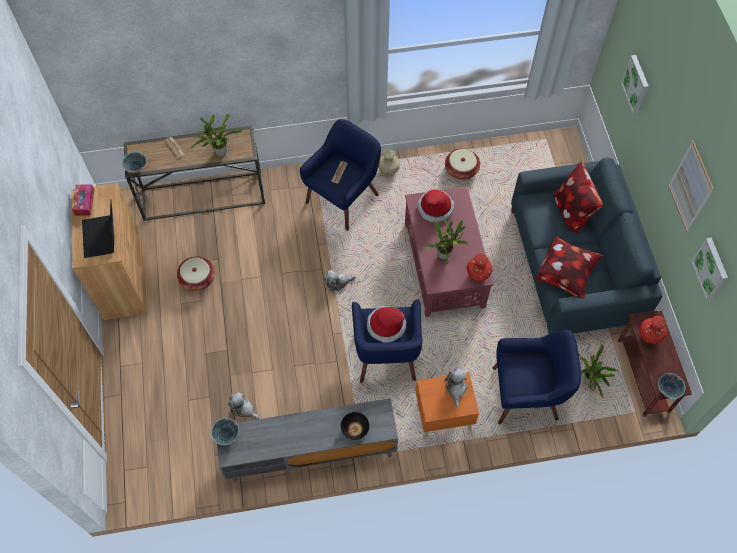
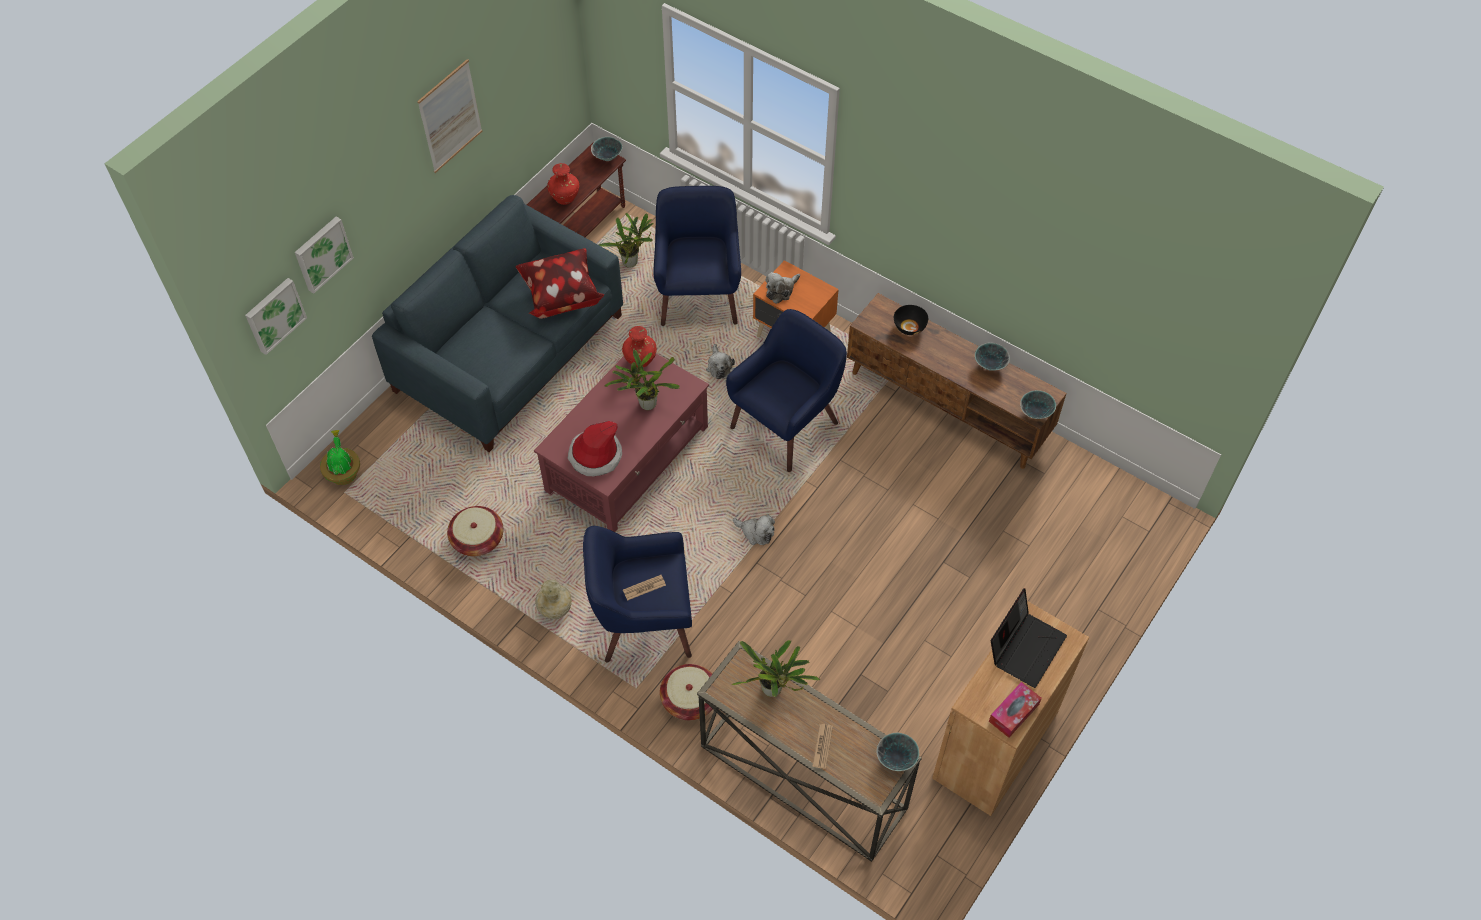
camera: 135 degrees left, 5 degrees down
(197, 279) = (906, 670): basket -> basket (690, 699)
(243, 409) = (978, 491): plush toy -> plush toy (719, 366)
(282, 445) = (989, 365): none -> bowl
(309, 452) = (948, 405): grey tv stand -> brown tv stand
(386, 325) = (780, 392): hat -> none
(526, 394) = (698, 295): blue armchair -> blue armchair turned 45 degrees clockwise
(559, 146) = (343, 473): none -> potted plant
(572, 211) = (469, 342): pillow -> none
(711, 268) = (519, 79): picture -> picture (274, 315)

